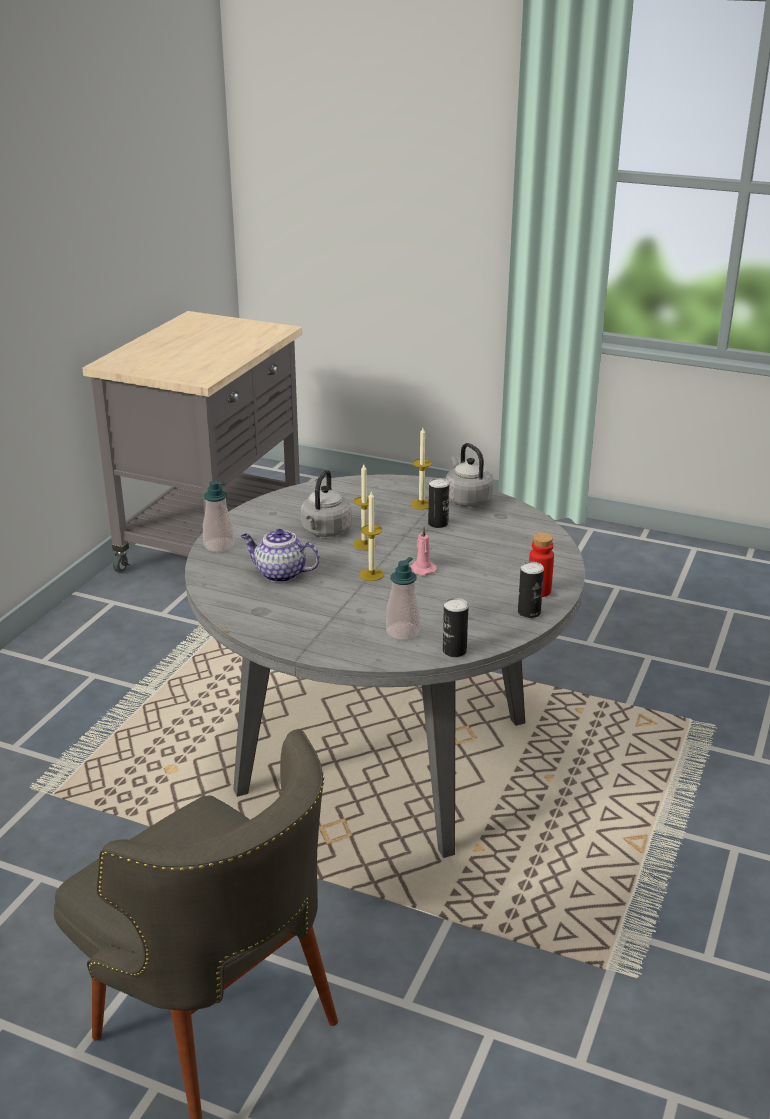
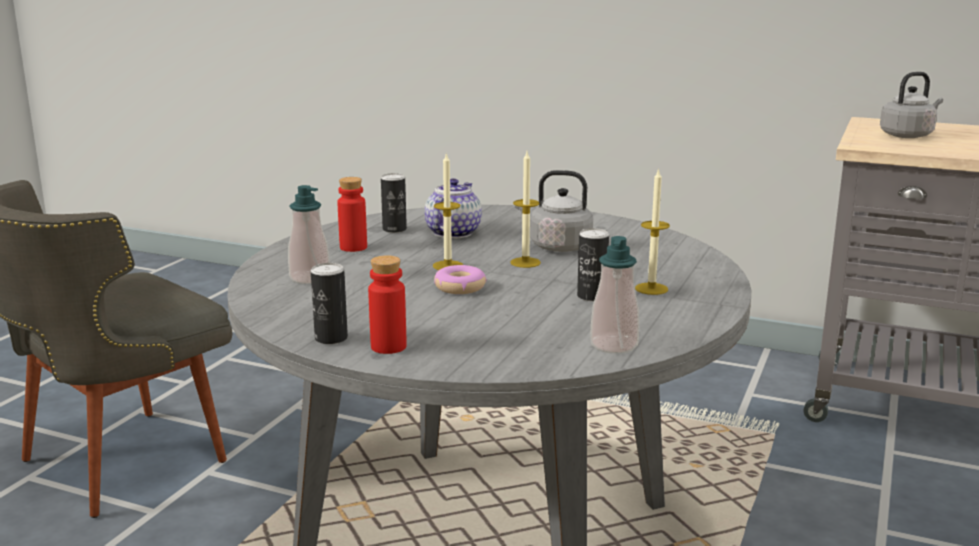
camera: 90 degrees right, 10 degrees down
(219, 546) = (516, 212): soap dispenser -> soap dispenser (614, 345)
(319, 618) = (353, 247): none -> red bottle
(422, 569) = (459, 287): pink candle -> donut
(454, 651) = (257, 299): can -> can (394, 229)
(467, 499) = (680, 314): grey kettle -> grey kettle (908, 135)

